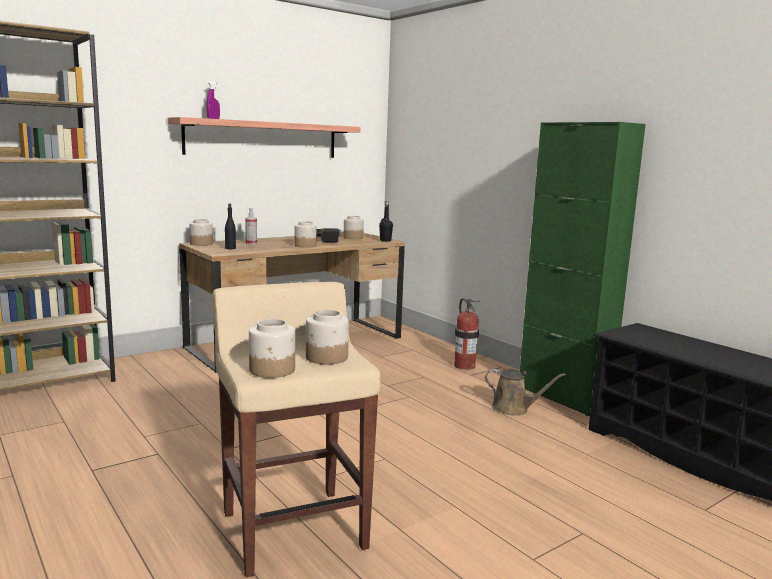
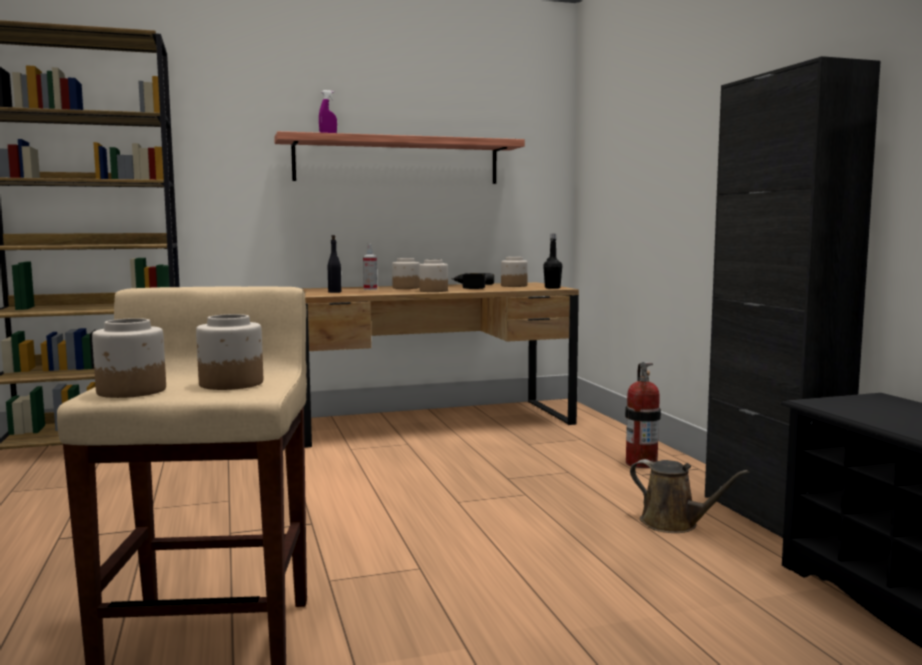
camera: 20 degrees right, 5 degrees down
(201, 244) = (309, 289): jar -> jar (405, 288)
(563, 397) = (771, 516): green cabinet -> black cabinet

